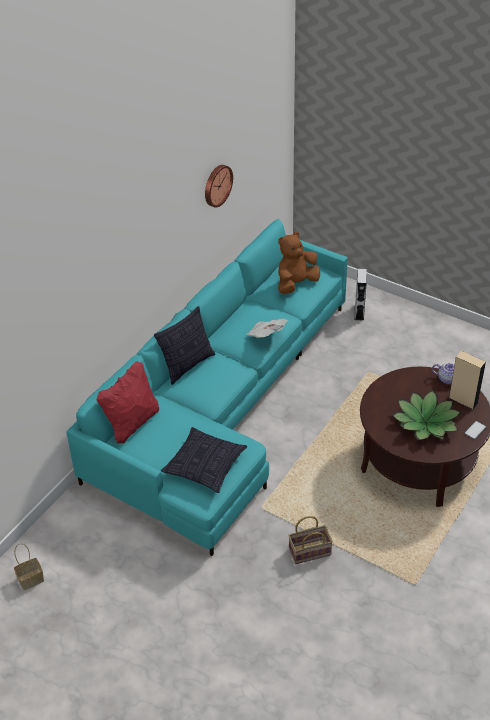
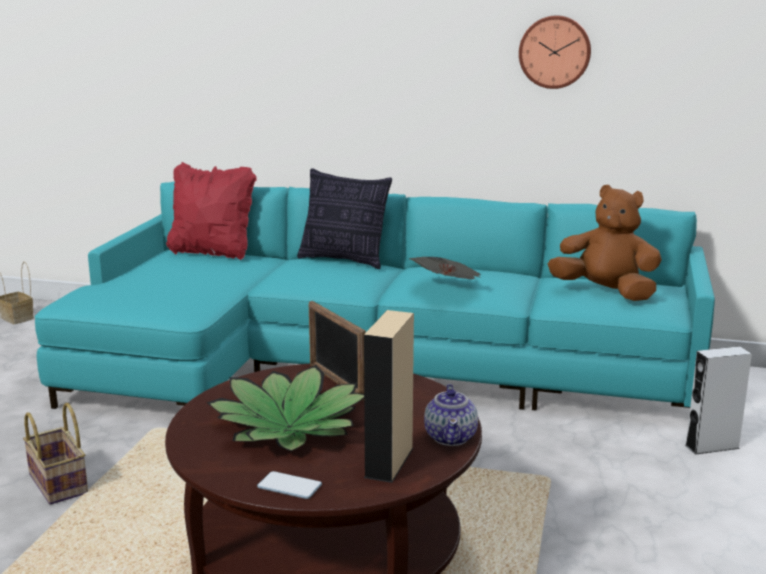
camera: 70 degrees right, 25 degrees down
(205, 466) = (137, 294): pillow -> none
(385, 401) = (336, 382): none -> picture frame

